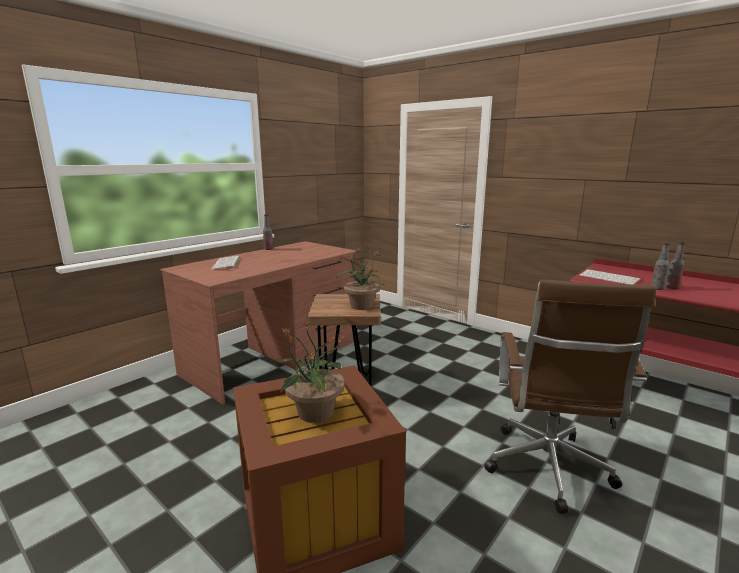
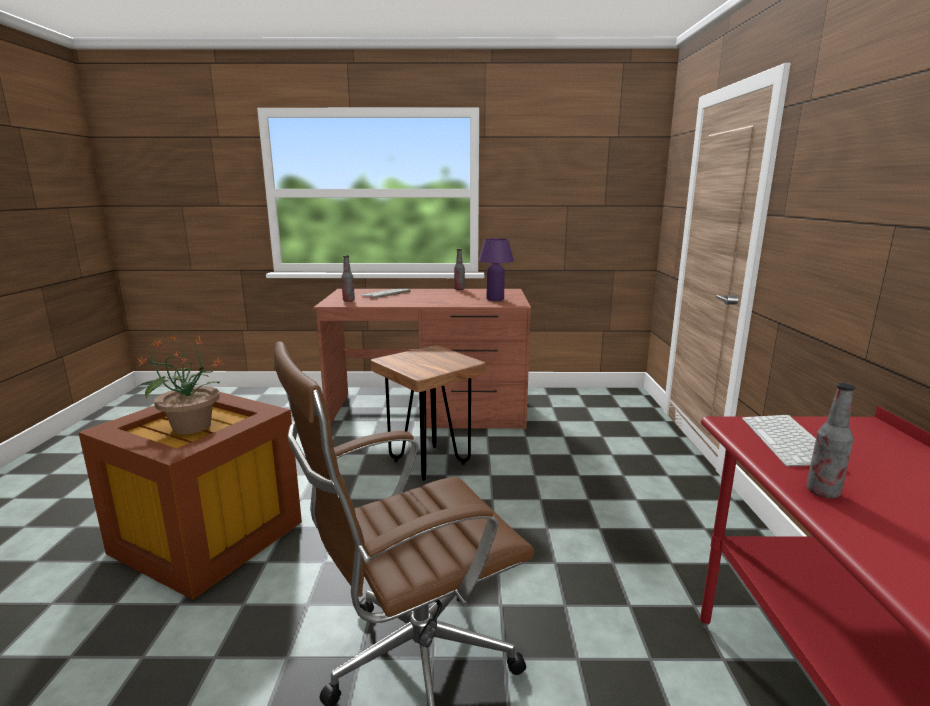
camera: 50 degrees right, 0 degrees up
(319, 250) = (495, 299): none -> purple table lamp
(361, 306) = (432, 367): potted plant -> none
(672, 288) = (874, 508): bottle -> bottle (348, 301)

